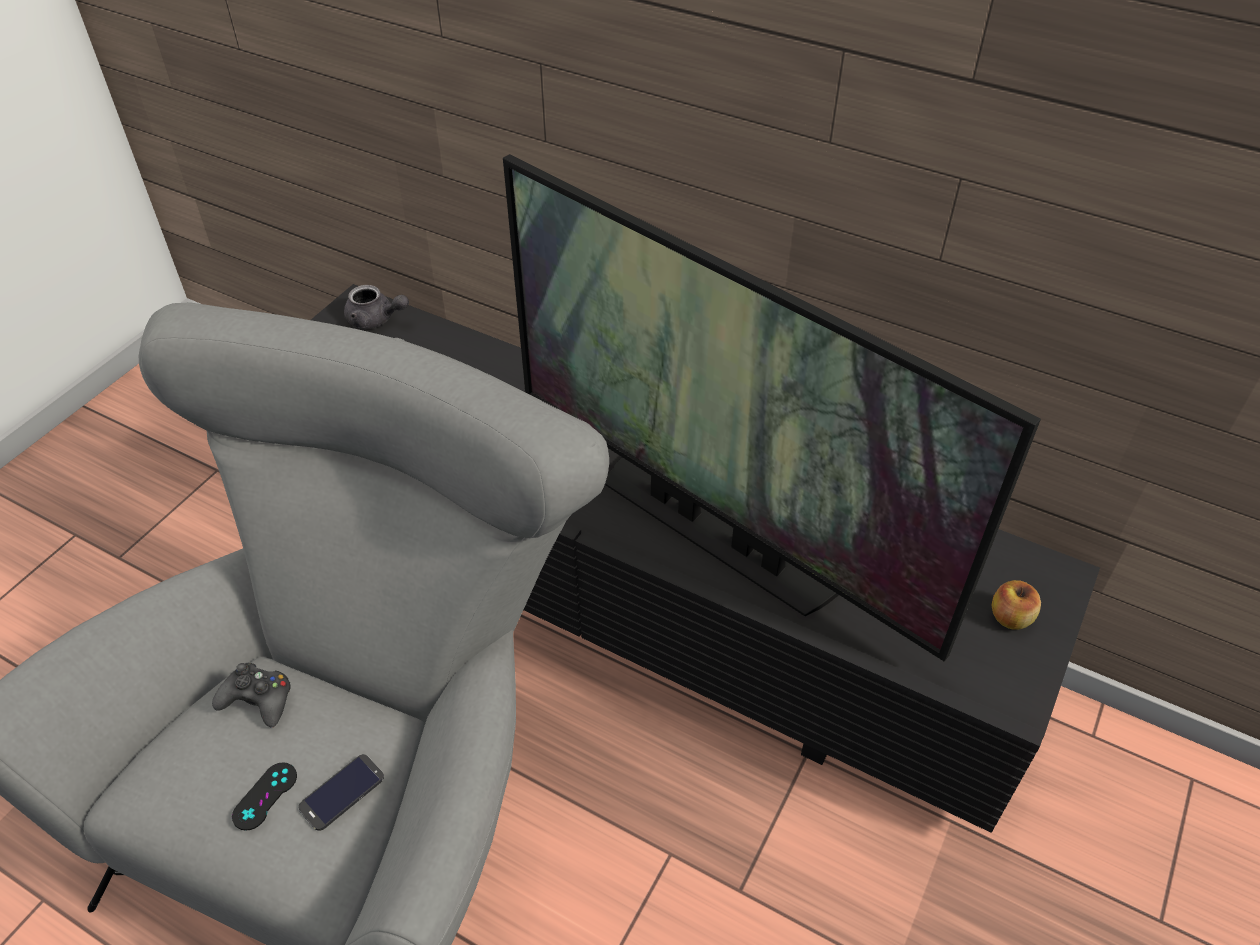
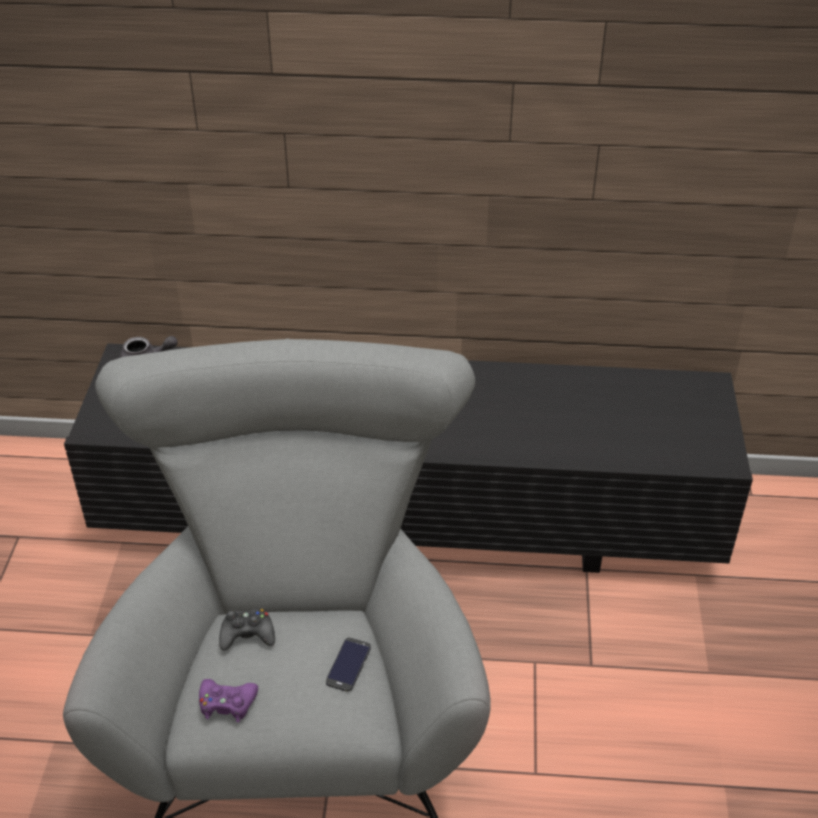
camera: 25 degrees left, 5 degrees down
(174, 782) = (227, 703): none -> purple game controller
(265, 796) = (298, 686): black game controller -> none
(717, 531) = (491, 426): television -> none
(1010, 618) = (697, 417): apple -> none

